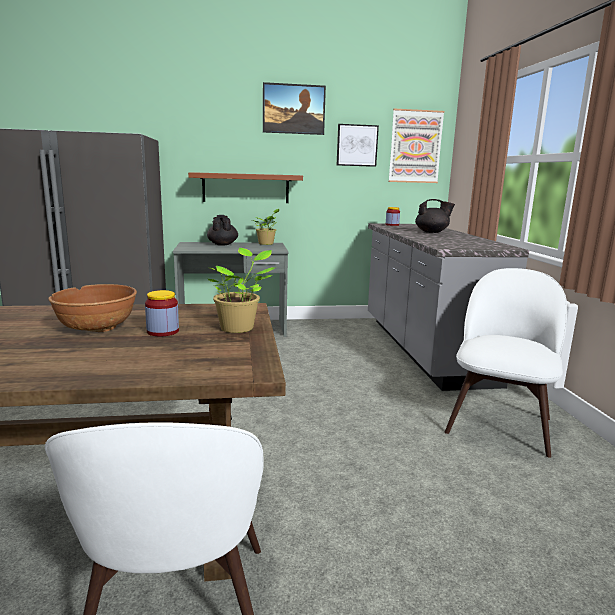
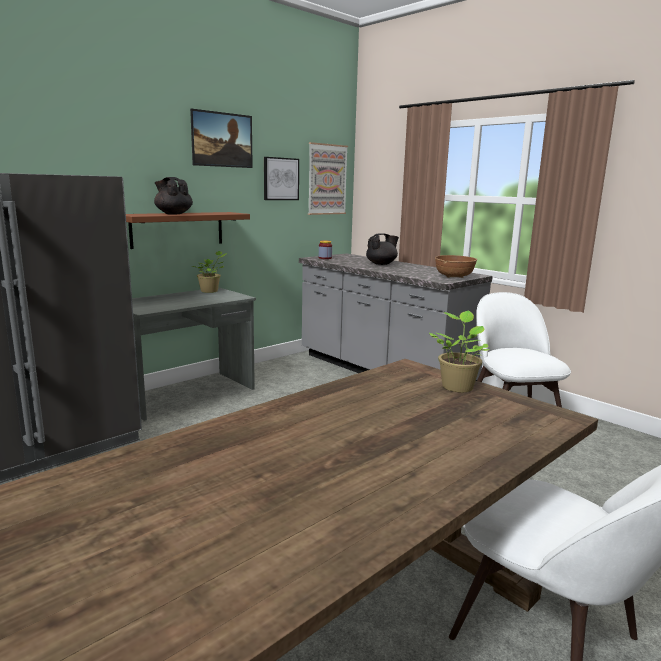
camera: 35 degrees left, 0 degrees up
(96, 328) = (365, 419): brown bowl -> brown bowl (454, 277)
(163, 331) = (421, 406): jar -> none
(222, 244) = (168, 298): black teapot -> black teapot (173, 214)

